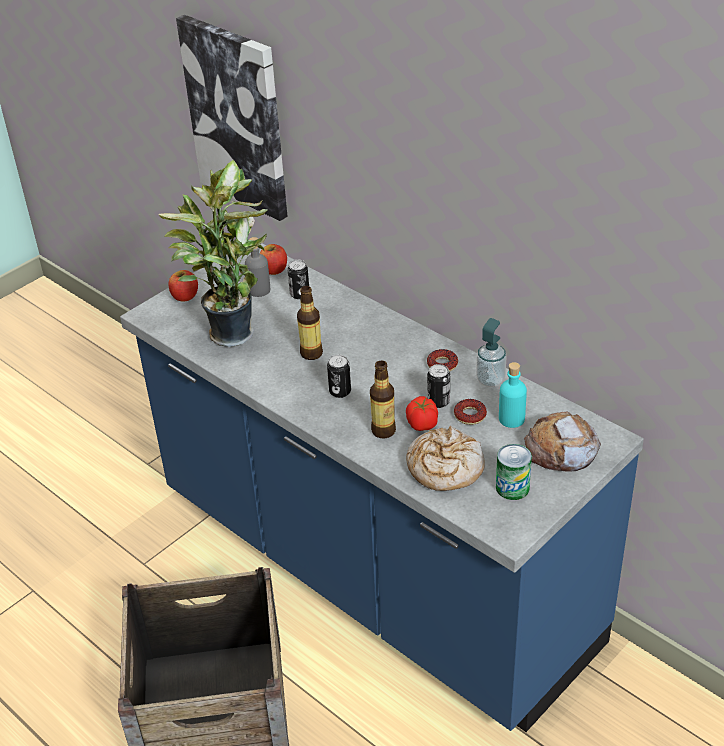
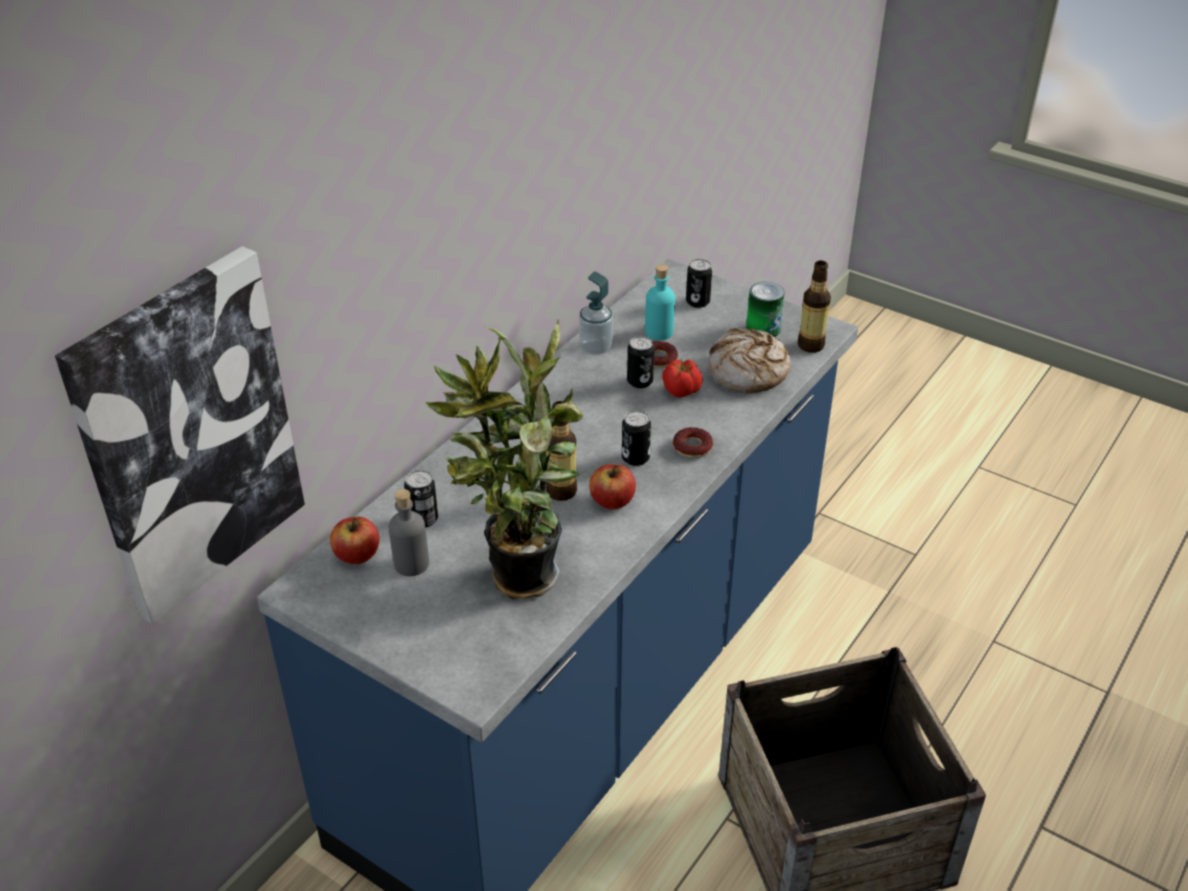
camera: 100 degrees left, 0 degrees up
(185, 296) = (426, 650): apple -> apple (612, 501)
(383, 431) = (699, 418): bottle -> bottle (810, 345)
(442, 364) = (571, 382): donut -> donut (692, 447)
(561, 449) = (697, 302): bread -> can

